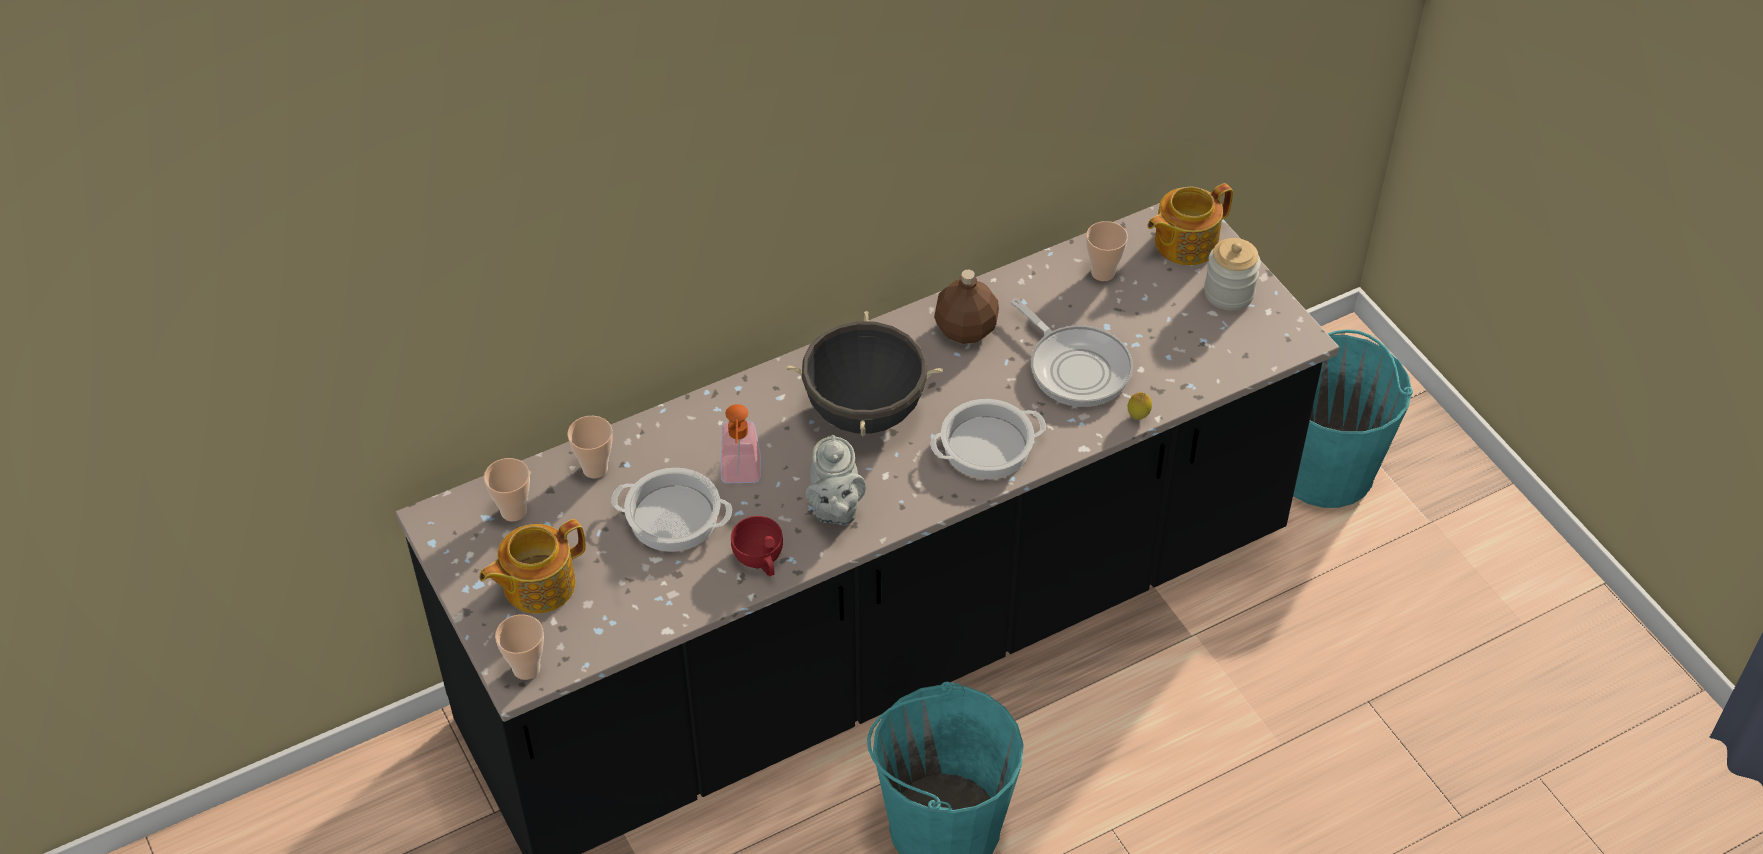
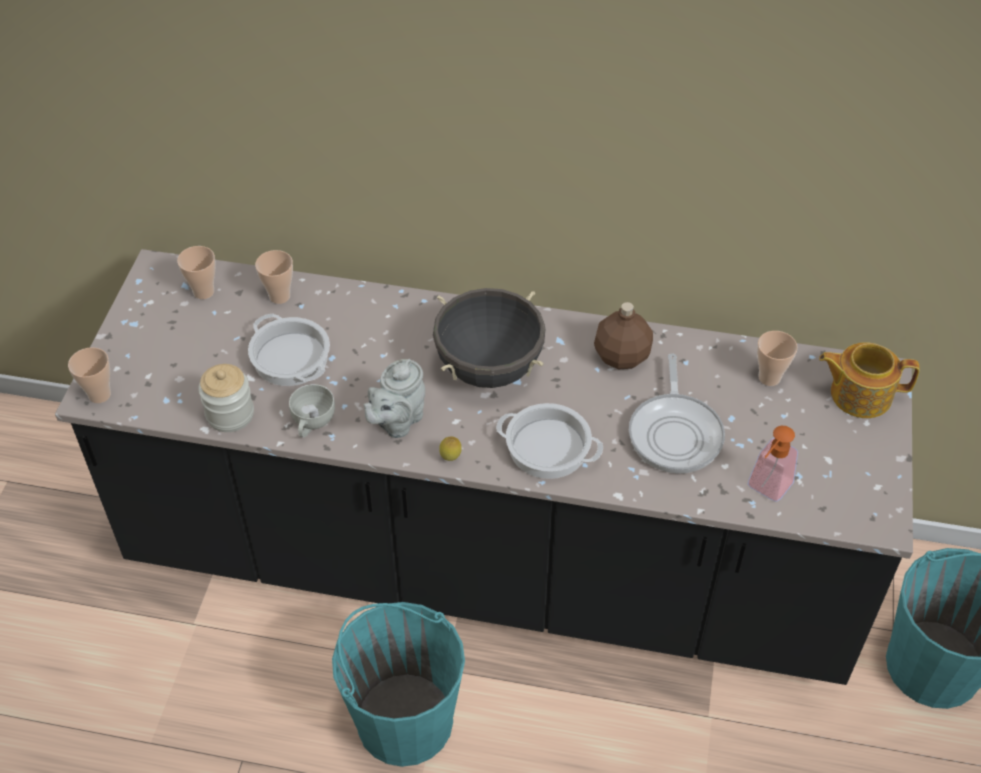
camera: 40 degrees right, 0 degrees up
(537, 584) = (165, 346): teapot -> none
(741, 476) = (361, 359): soap dispenser -> soap dispenser (766, 489)
(760, 560) = (312, 423): red cup -> white cup
(1138, 417) = (685, 499): lemon -> lemon (450, 458)
(1229, 293) = (858, 453): jar -> jar (230, 414)

